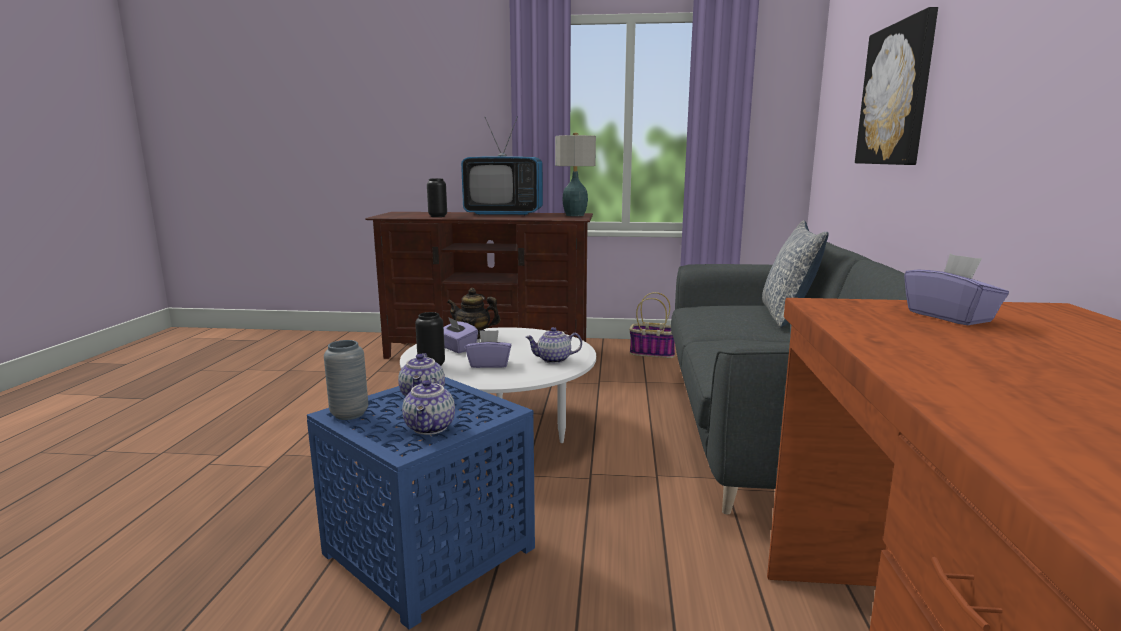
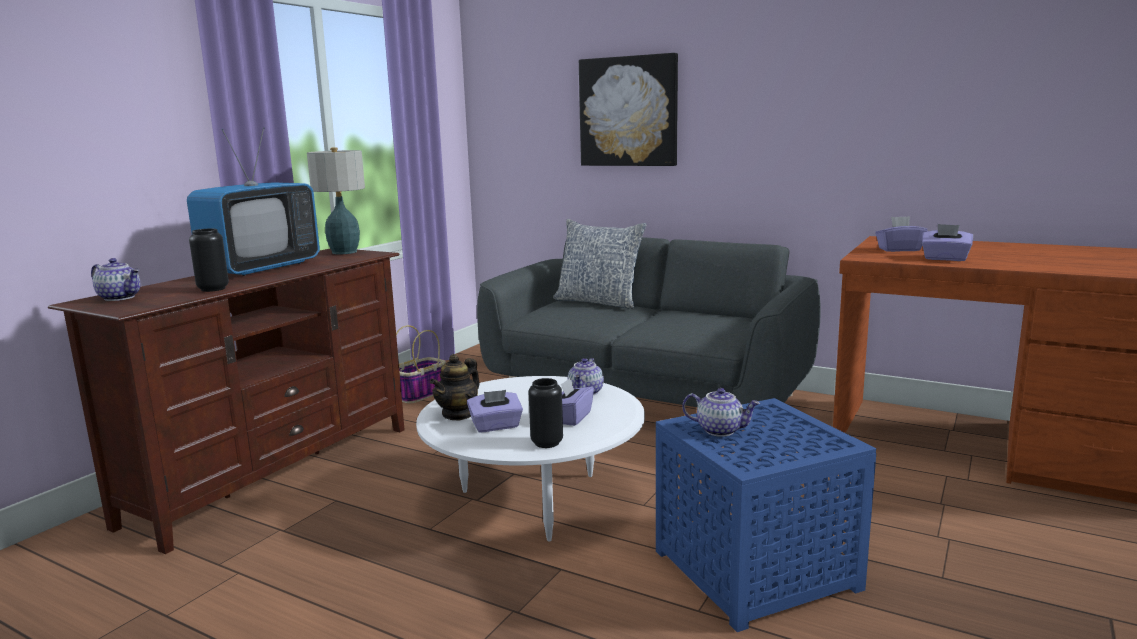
camera: 65 degrees left, 0 degrees up
(349, 414) = (753, 461): grey vase -> none
(431, 428) = (800, 432): teapot -> teapot (120, 297)
(914, 338) = (945, 259): none -> purple tissue box

